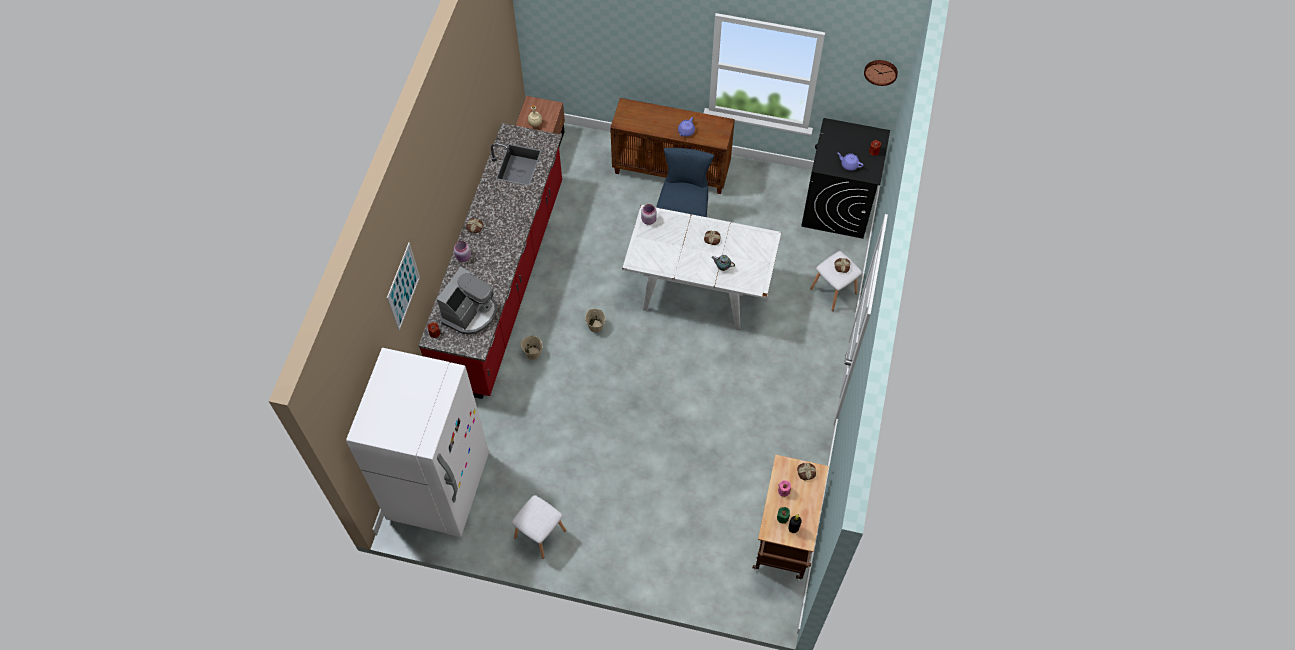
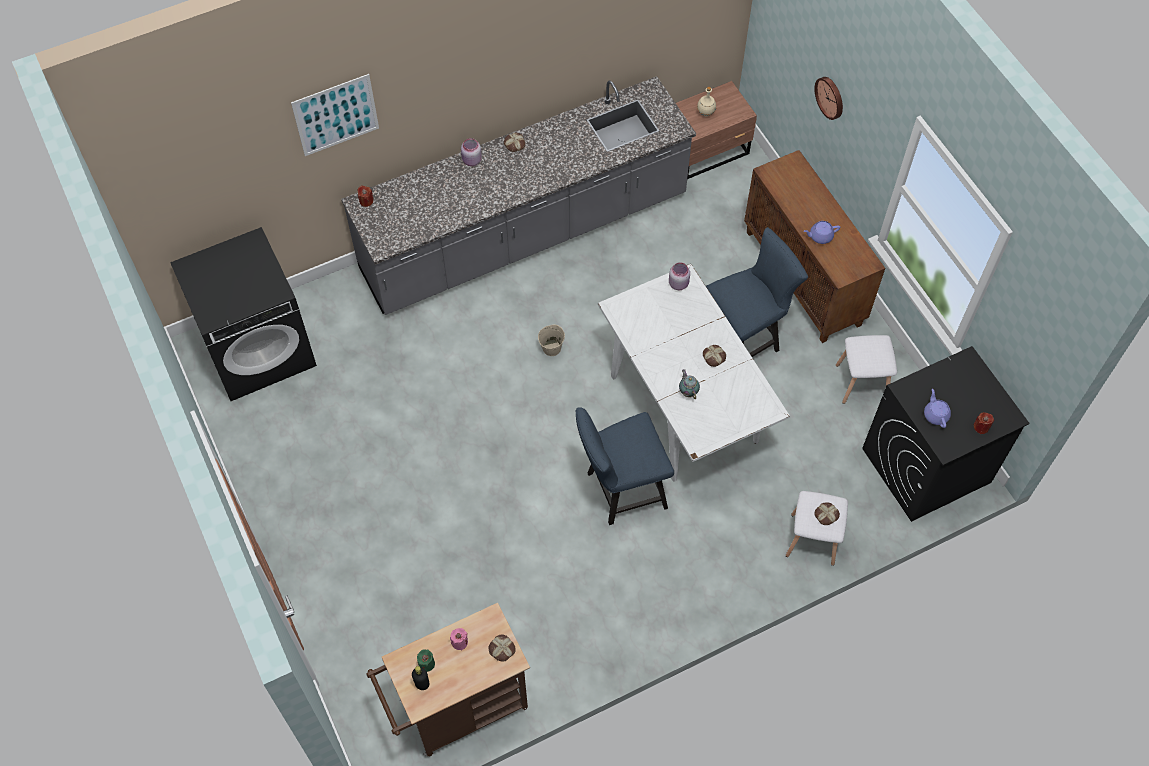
camera: 50 degrees right, 0 degrees up
(439, 487) = (259, 349): white fridge -> black washing machine
(470, 313) = (415, 212): coffee machine -> none
(502, 283) = (524, 234): red counter -> grey counter
(532, 353) = (470, 317): beige bucket -> none
(541, 534) = (281, 472): white stool -> white stool (862, 383)
(721, 360) = (620, 491): none -> blue chair
(881, 71) = (1049, 335): wall clock -> wall clock (830, 97)

